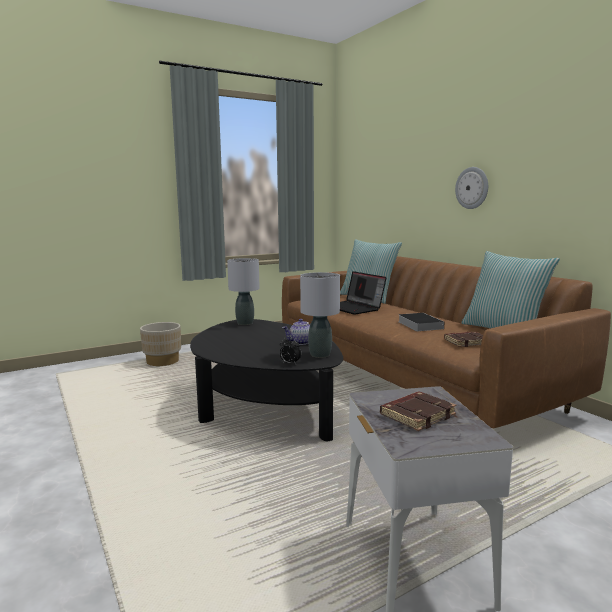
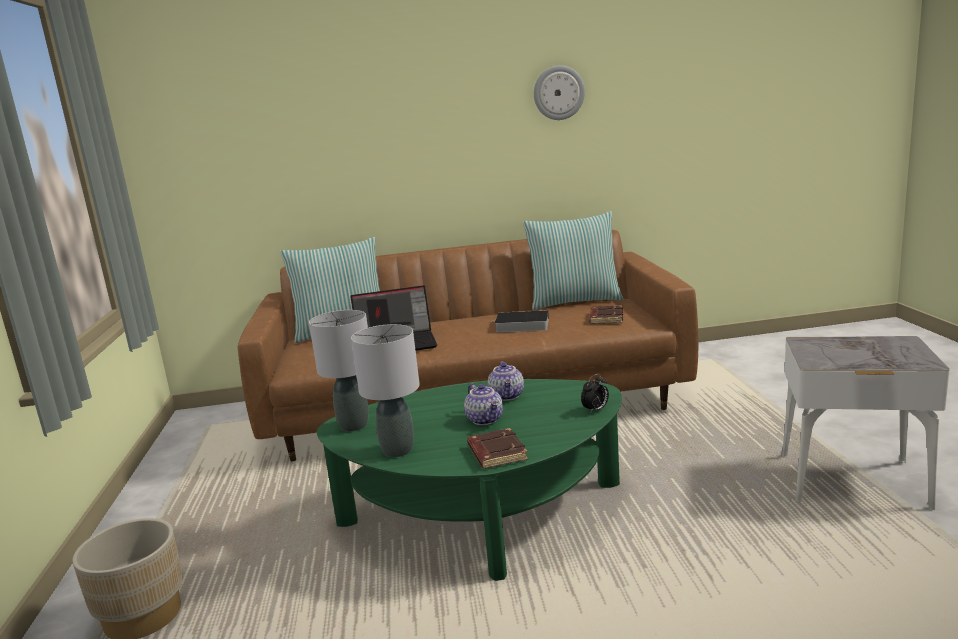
camera: 65 degrees left, 5 degrees up
(262, 343) = (485, 419): none -> teapot
(264, 407) = (483, 516): black coffee table -> green coffee table
(320, 355) = (571, 391): grey table lamp -> grey table lamp (398, 450)
(417, 415) = (858, 352): brown book -> brown book (496, 453)
(472, 188) = (445, 149): wall clock -> wall clock (558, 93)

